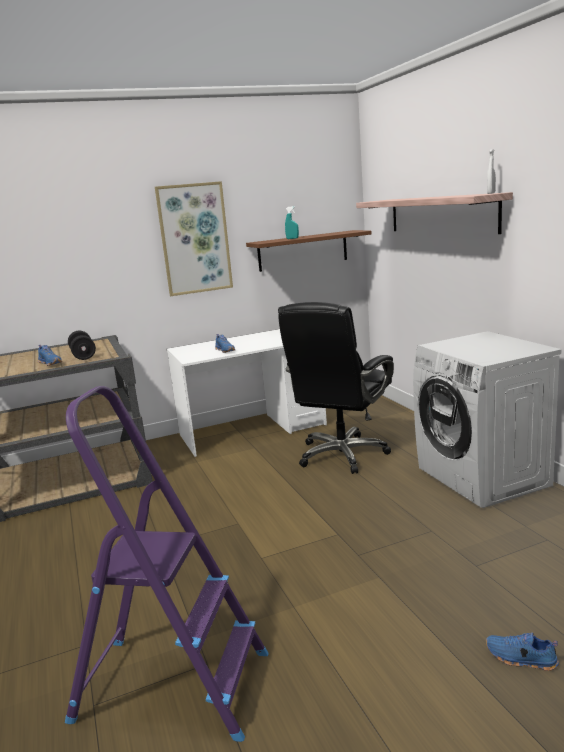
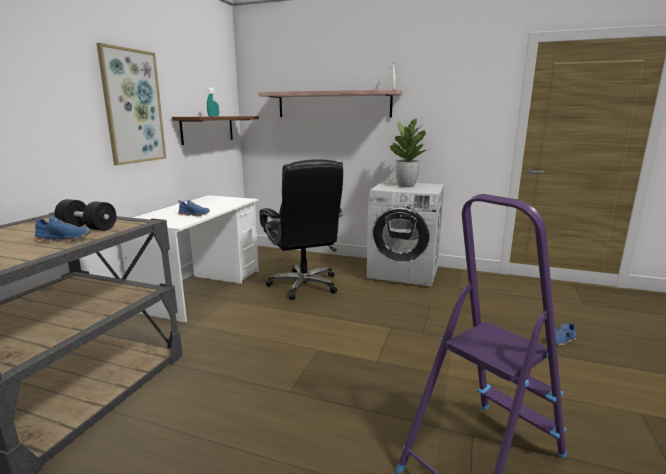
camera: 50 degrees left, 0 degrees up
(488, 344) = (406, 186): none -> potted plant

